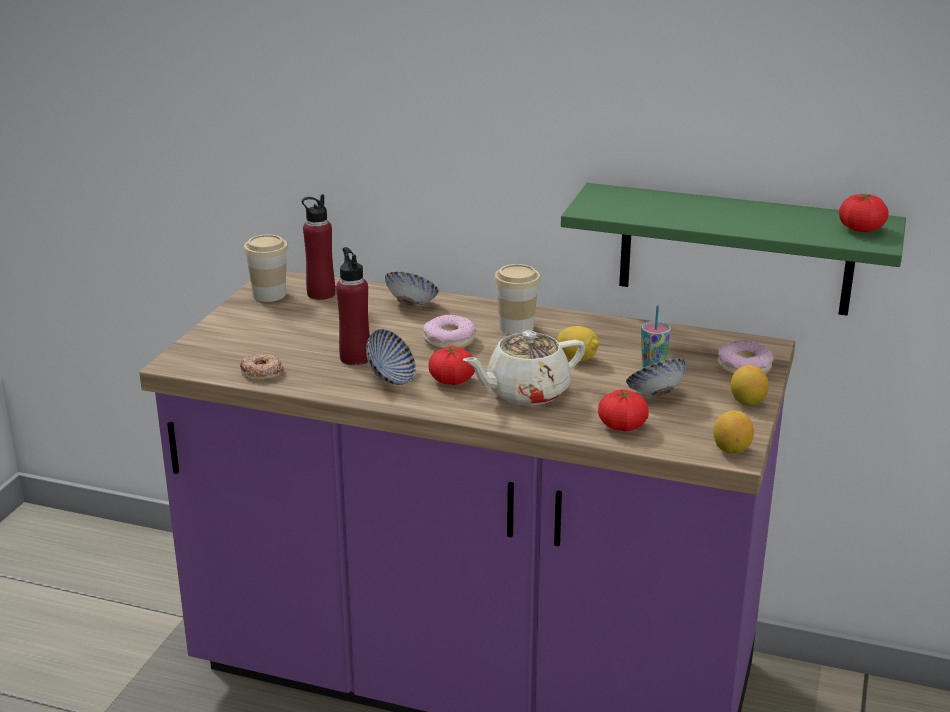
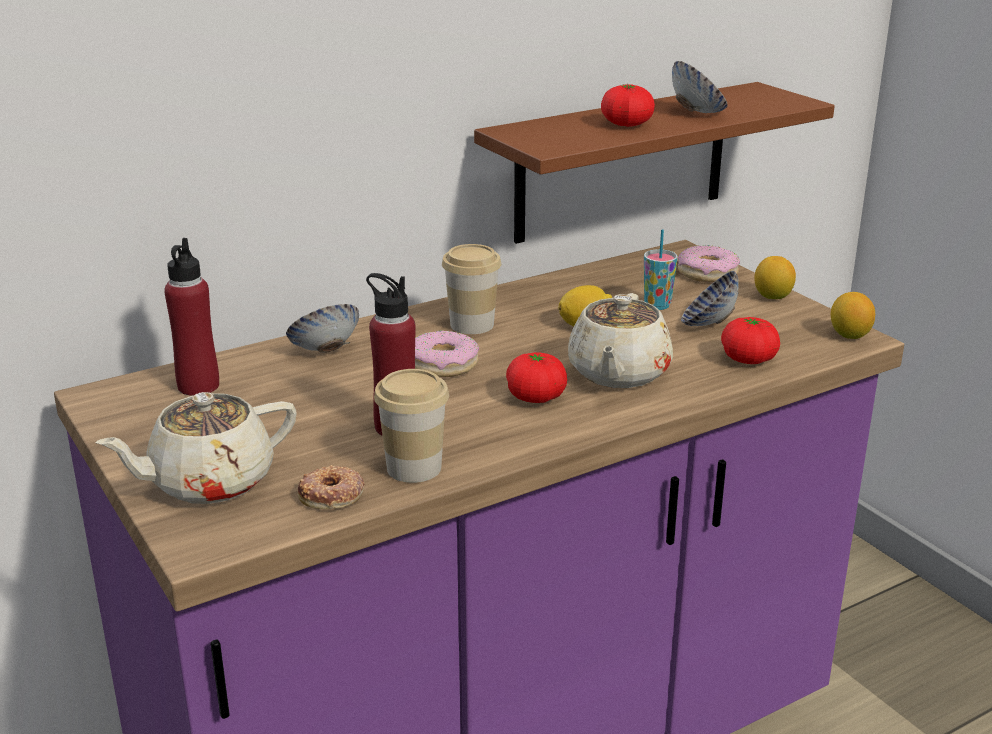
camera: 50 degrees left, 0 degrees up
(232, 339) = (209, 482): none -> beige teapot
(269, 295) = (135, 415): cup -> cup (414, 468)
(391, 378) = (478, 426): bowl -> bowl (697, 113)
(735, 249) = (622, 162): green shelf -> brown shelf
(861, 229) = (763, 97): tomato -> tomato (626, 124)

